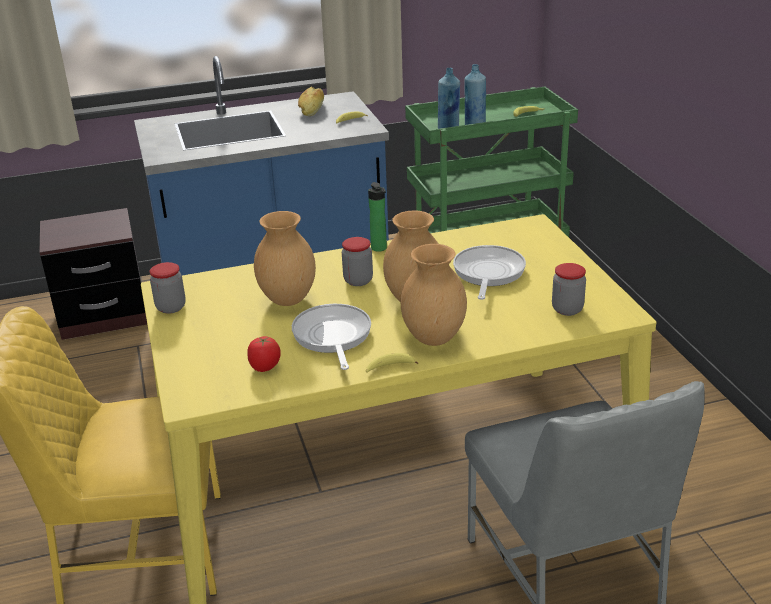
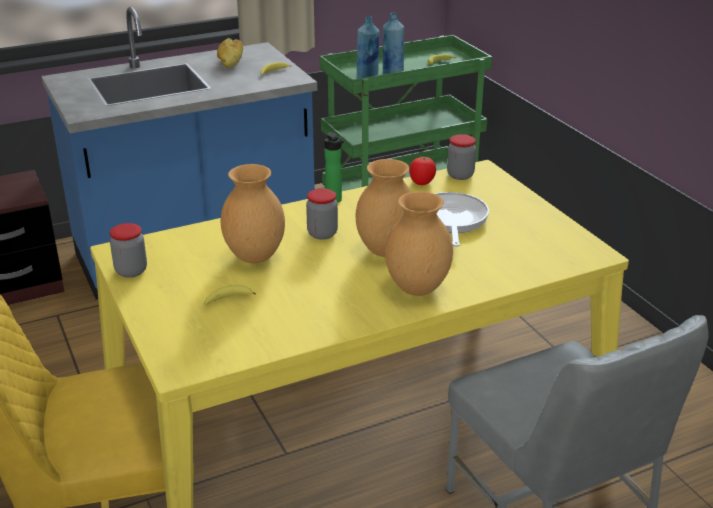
camera: 10 degrees left, 0 degrees up
(264, 367) = (251, 328): tomato -> tomato (422, 182)
(332, 337) = (313, 292): frying pan -> none
(389, 367) = (381, 320): banana -> banana (227, 299)
(567, 309) = (540, 252): jar -> jar (460, 175)

